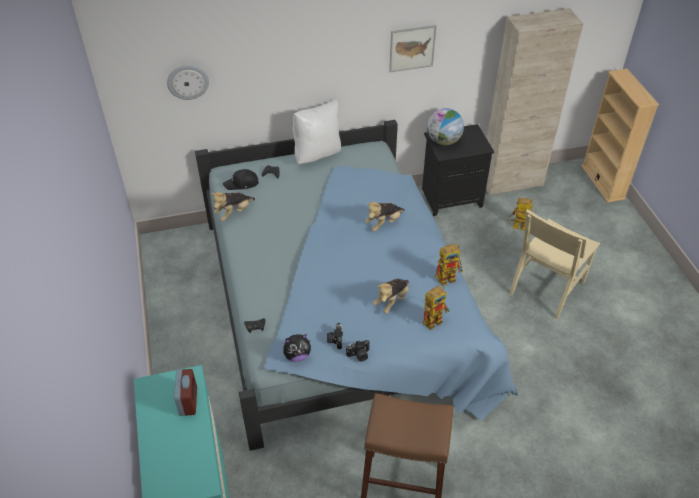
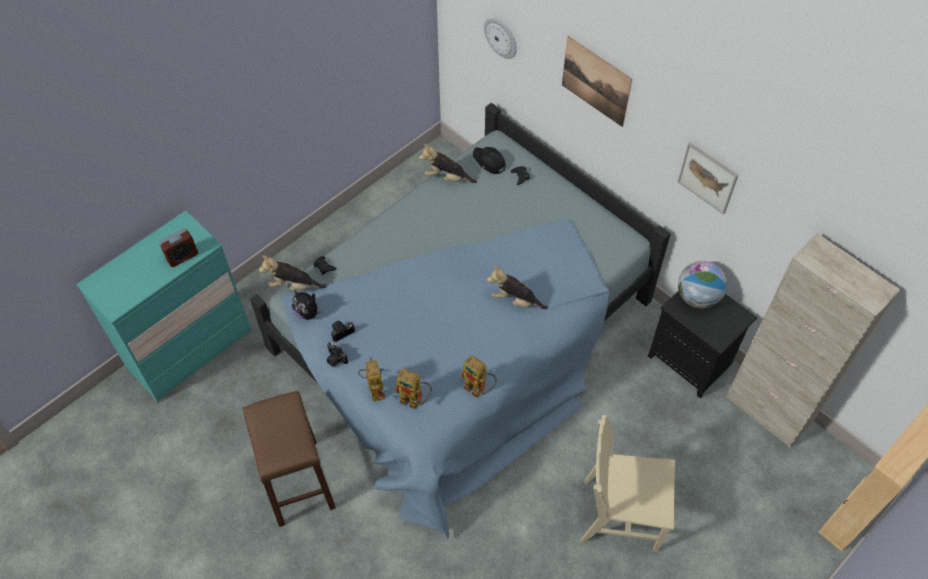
camera: 60 degrees right, 10 degrees up
(295, 46) = (596, 81): none -> picture
(317, 154) = (578, 197): white pillow -> none
(392, 301) = (416, 355): plush toy -> plush toy (293, 285)
(516, 227) = (694, 446): toy robot -> toy robot (374, 388)

